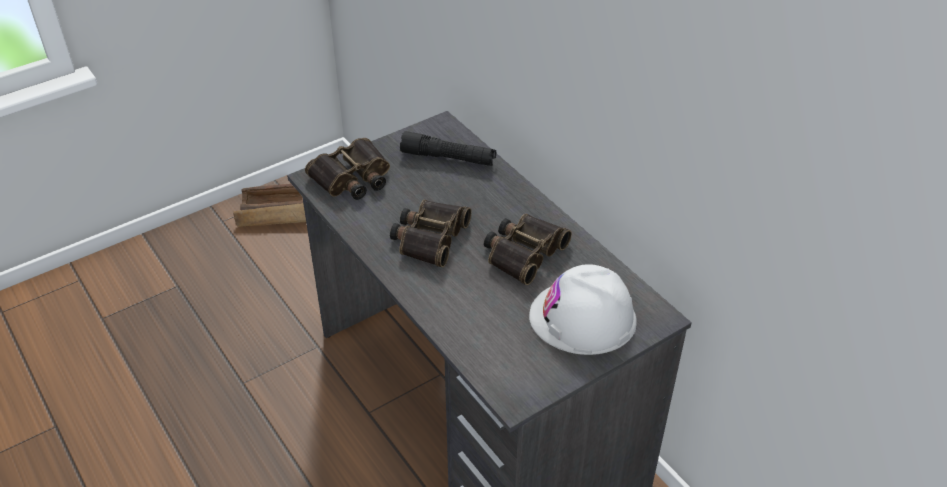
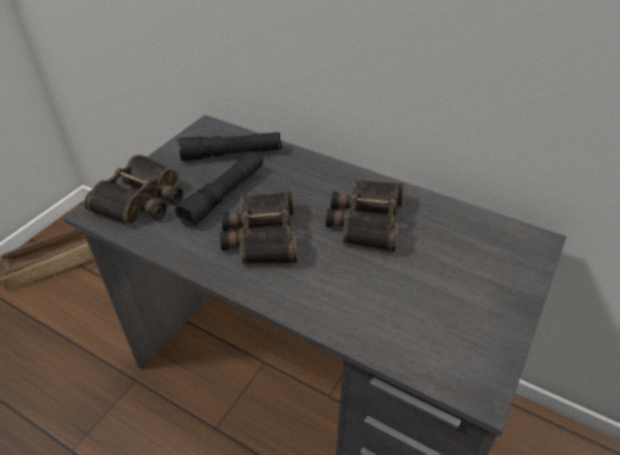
camera: 25 degrees left, 0 degrees up
(419, 194) = (224, 195): none -> black flashlight
(583, 318) = (472, 267): white hard hat -> none

